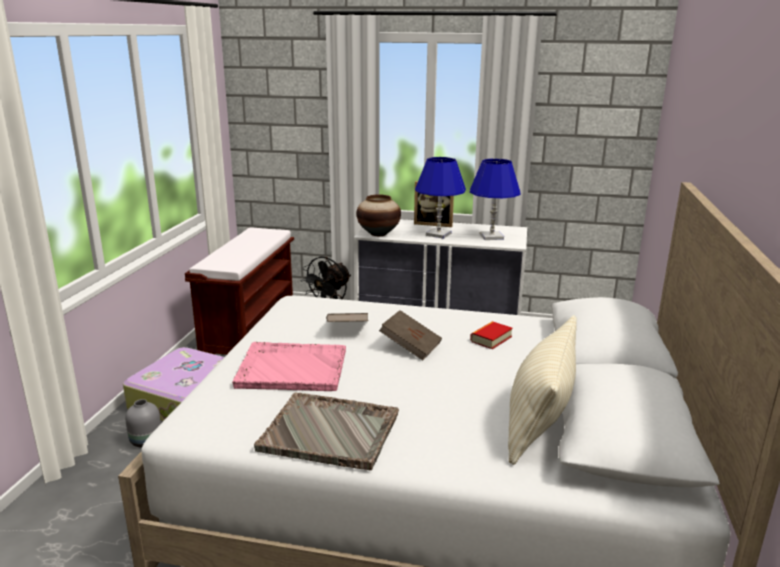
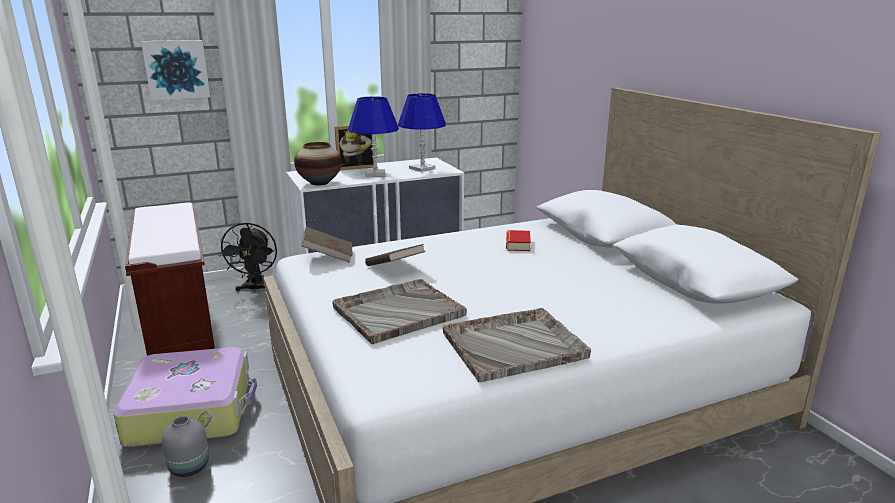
camera: 35 degrees left, 0 degrees up
(291, 368) = (397, 312): pink tray -> grey tray
(298, 116) = (176, 69): none -> picture
(411, 347) = (469, 266): brown book -> brown book (328, 256)
(539, 421) = (636, 286): beige pillow -> none

